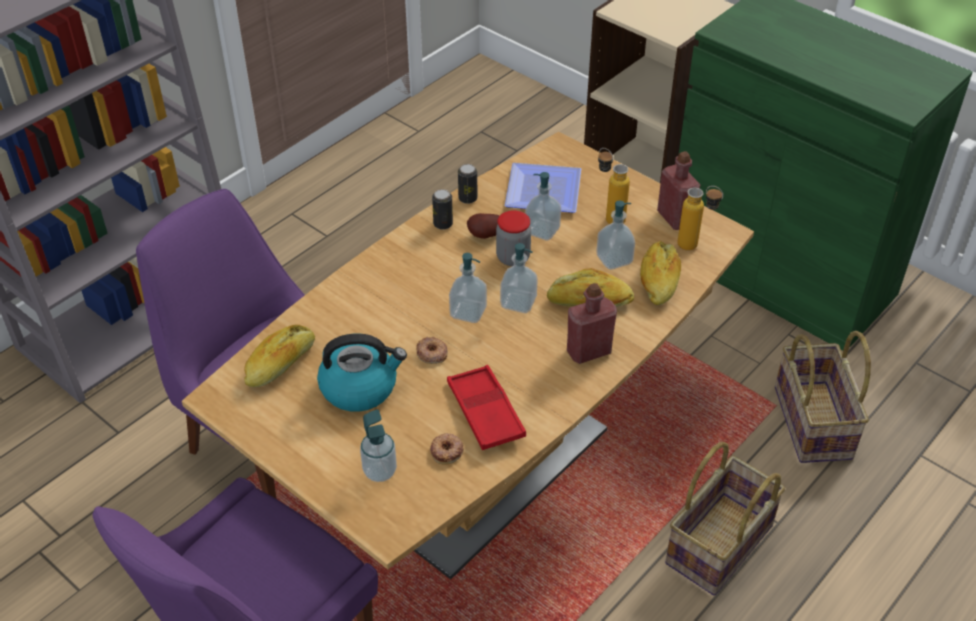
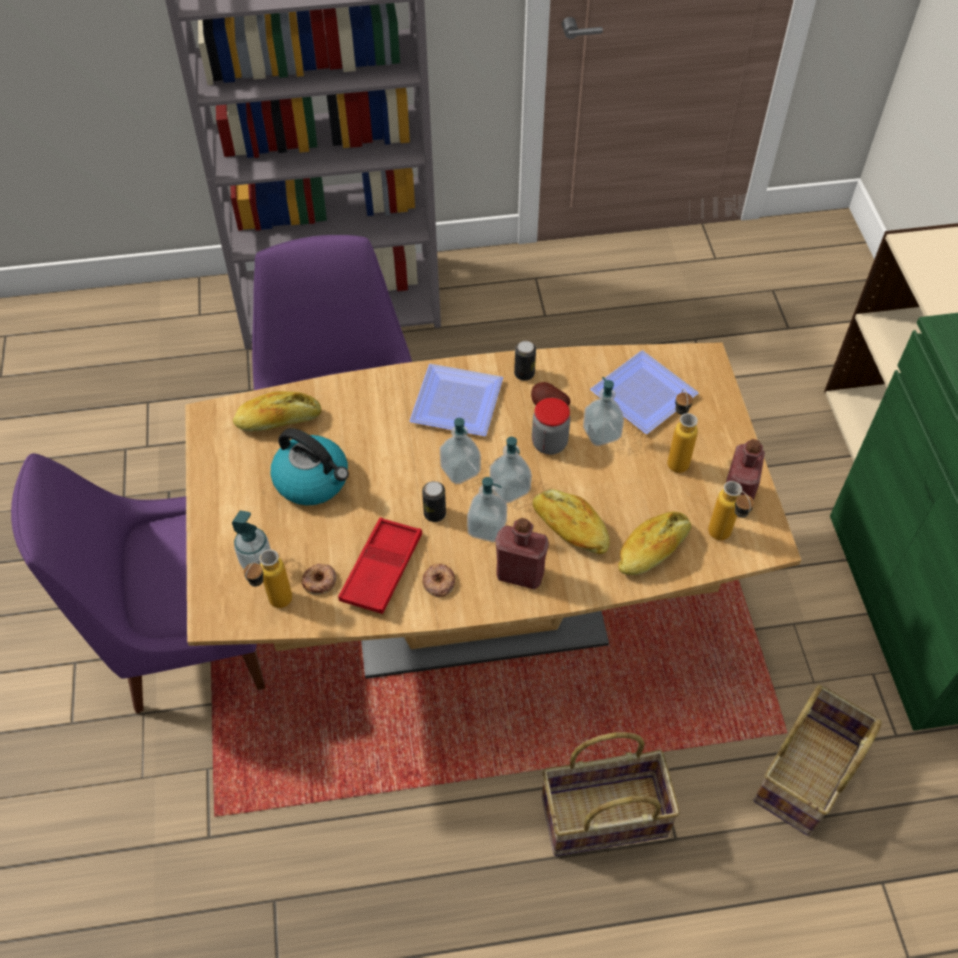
camera: 40 degrees right, 10 degrees up
(417, 271) = (459, 405): none -> plate
(430, 491) = (274, 606): none -> bottle
(431, 353) = (394, 488): donut -> donut (438, 582)
(467, 198) = (570, 362): can -> can (434, 513)
(614, 259) = (635, 502): soap dispenser -> soap dispenser (487, 528)

